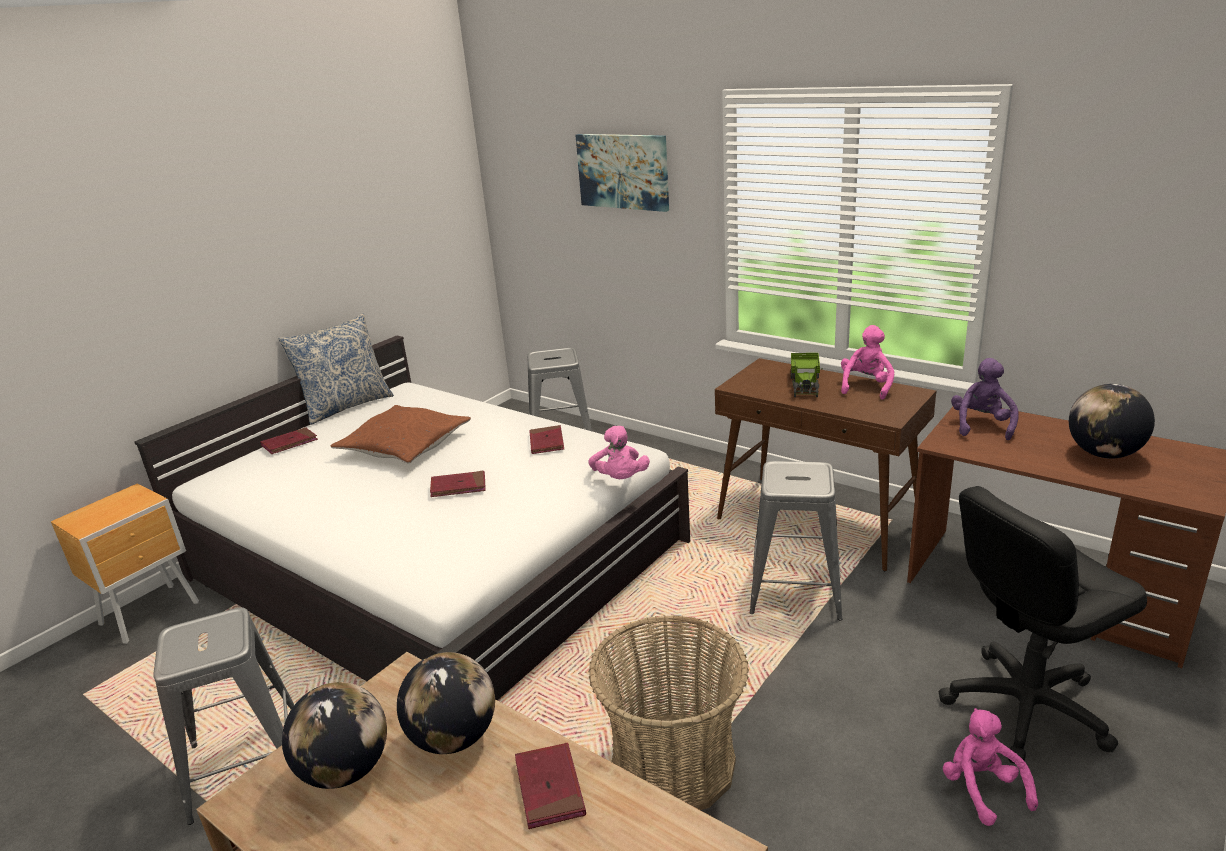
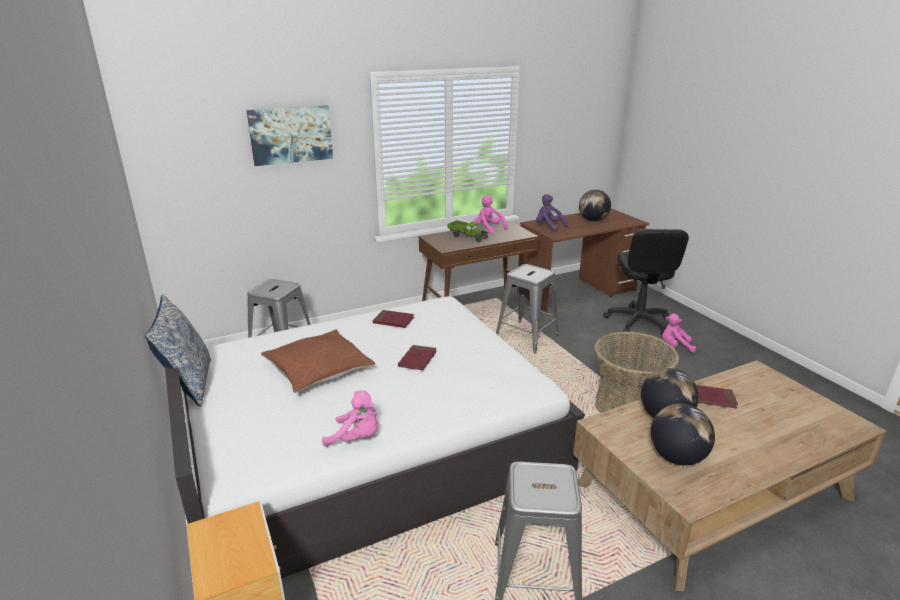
camera: 65 degrees left, 0 degrees up
(289, 443) = (224, 422): red book -> none
(620, 479) = (471, 312): pink plush toy -> pink plush toy (356, 438)

